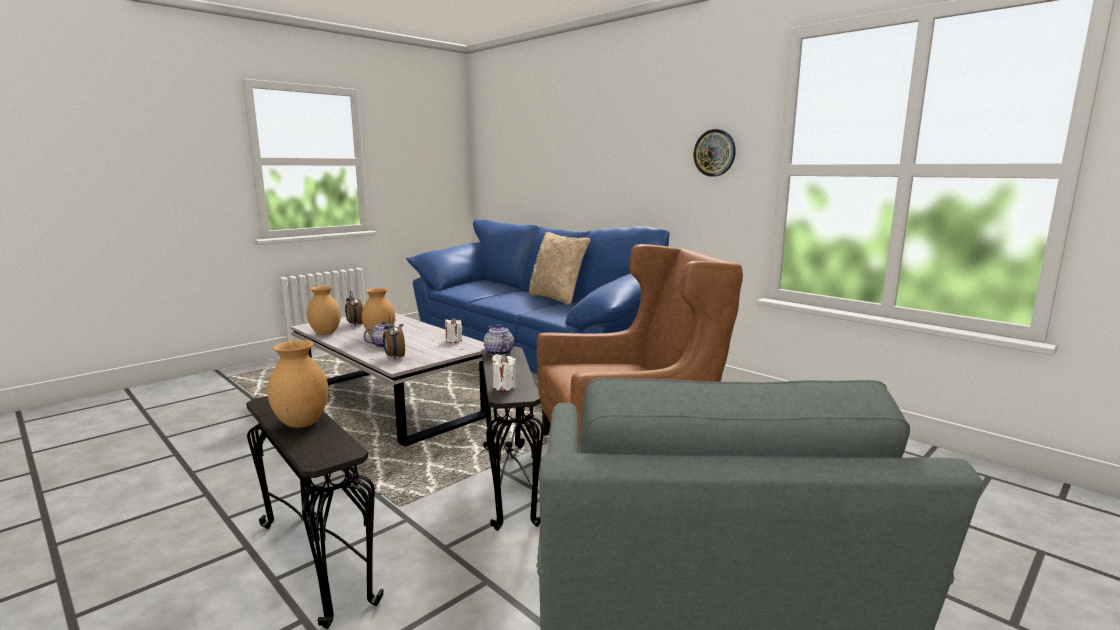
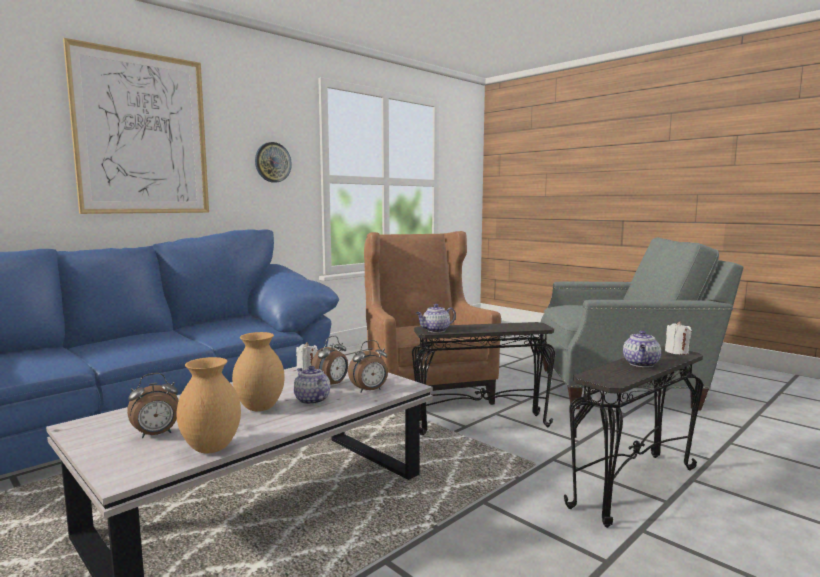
camera: 90 degrees left, 5 degrees down
(300, 424) = (641, 364): brown vase -> teapot
(415, 348) = (331, 385): none -> alarm clock
(504, 386) = (520, 327): white candle -> white candle (676, 352)
(557, 299) = (169, 331): beige pillow -> none
(607, 137) = (142, 134): none -> picture

